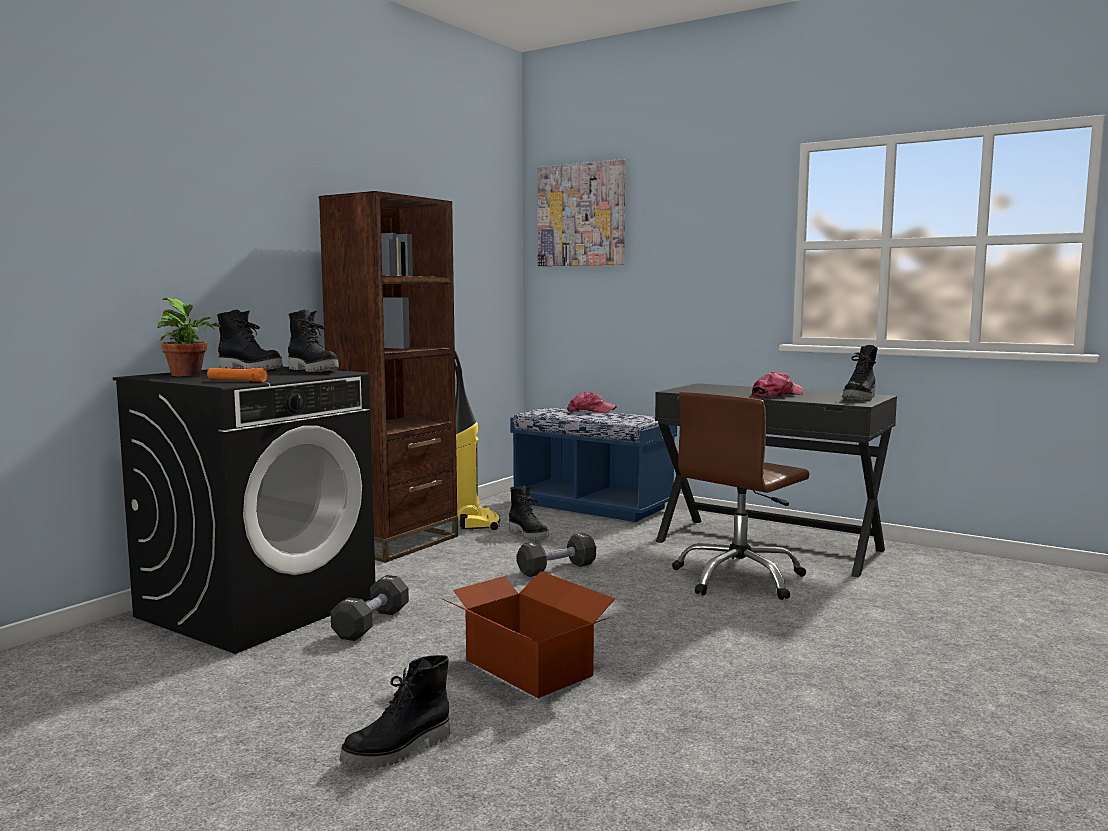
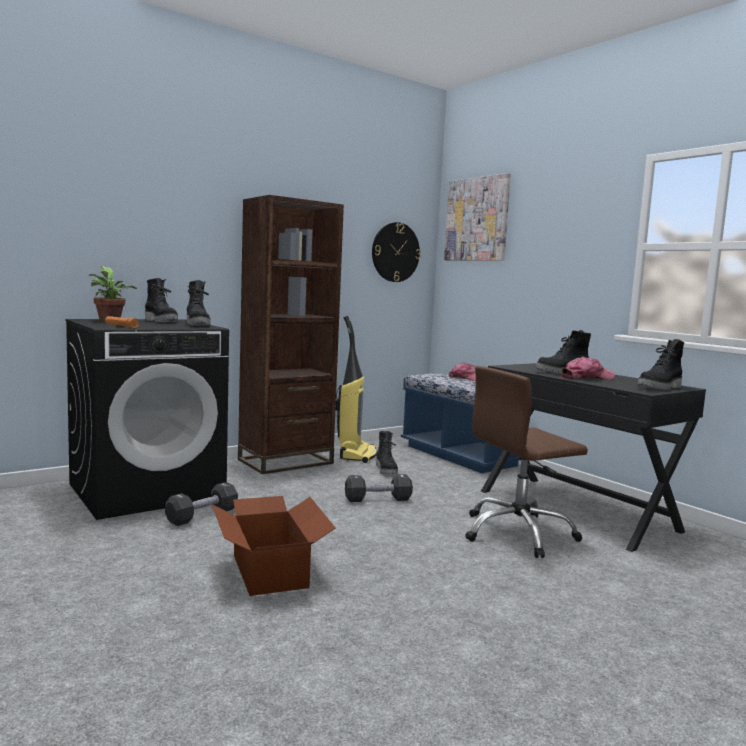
camera: 20 degrees right, 0 degrees up
(398, 751) = (112, 612): black boot -> black boot (562, 372)
(483, 258) = (395, 252): none -> wall clock

